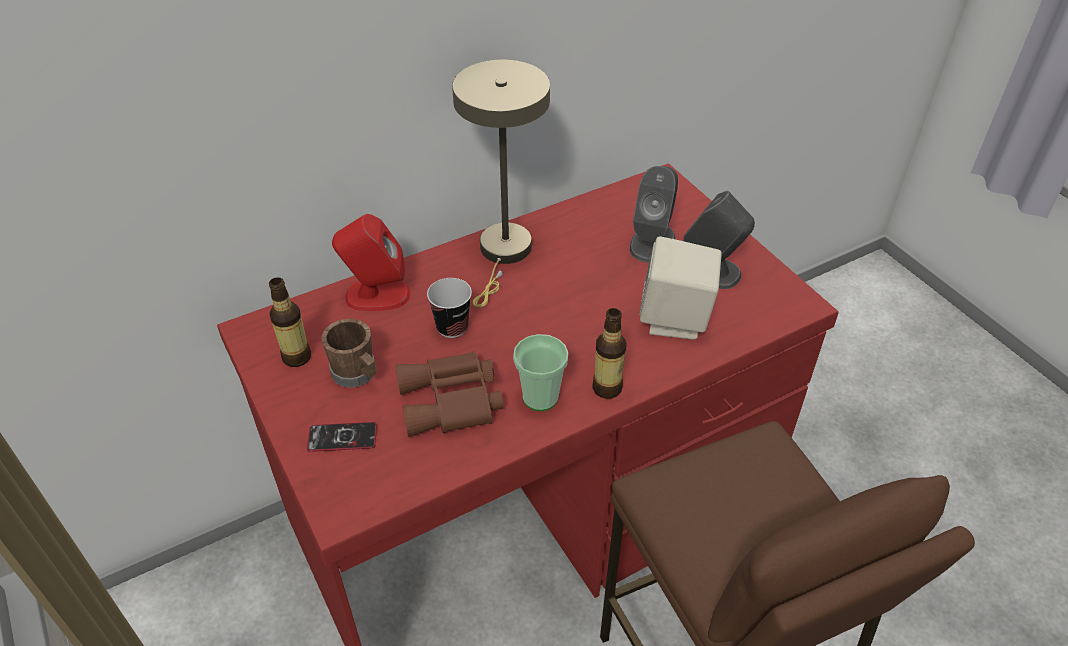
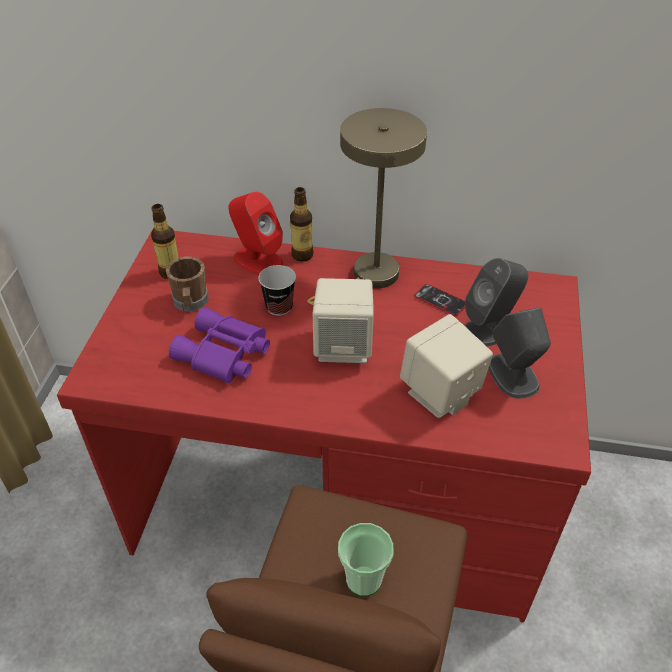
camera: 40 degrees right, 0 degrees up
(342, 438) = (139, 336): phone -> phone (440, 300)
(452, 402) = (223, 355): brown binoculars -> purple binoculars
(540, 397) = (280, 387): cup -> cup (363, 579)
(553, 328) = (343, 346): none -> beige speaker
(607, 388) = (332, 410): bottle -> bottle (302, 255)

